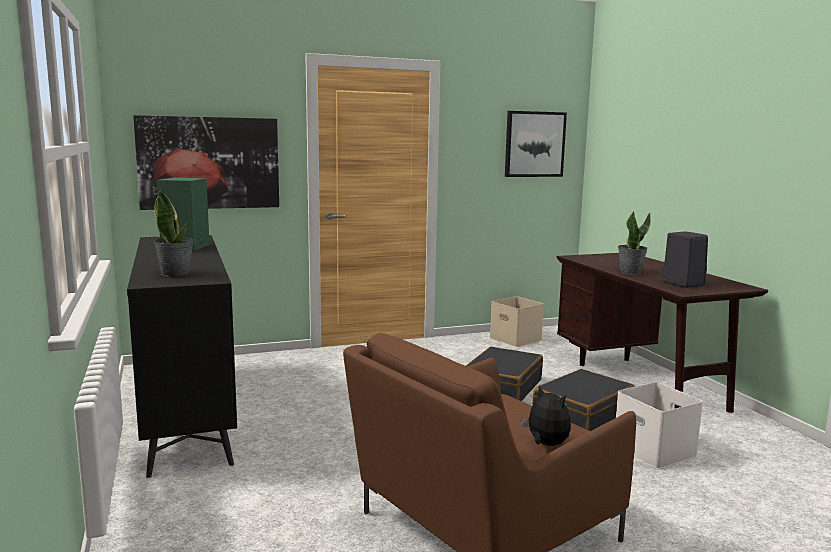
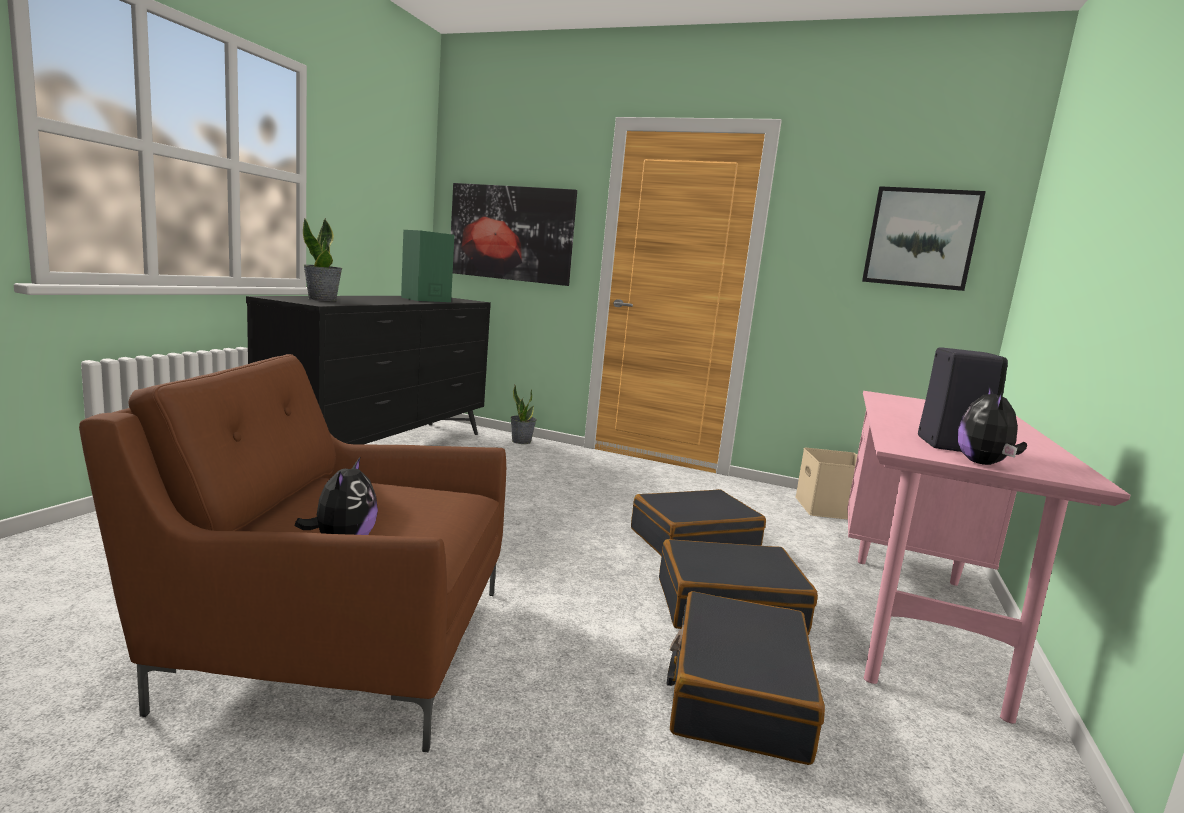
camera: 40 degrees right, 0 degrees up
(630, 272) = (908, 419): potted plant -> potted plant (521, 441)
(641, 382) = (917, 614): brown desk -> pink desk
(656, 451) = (737, 694): white storage box -> black suitcase
(715, 290) = (984, 464): none -> plush toy

